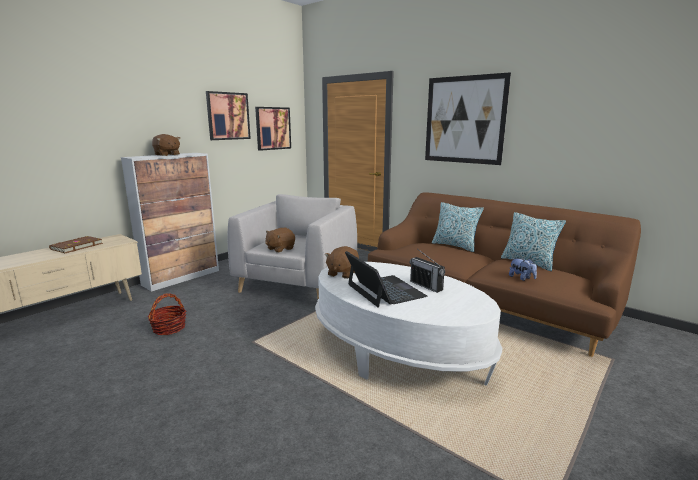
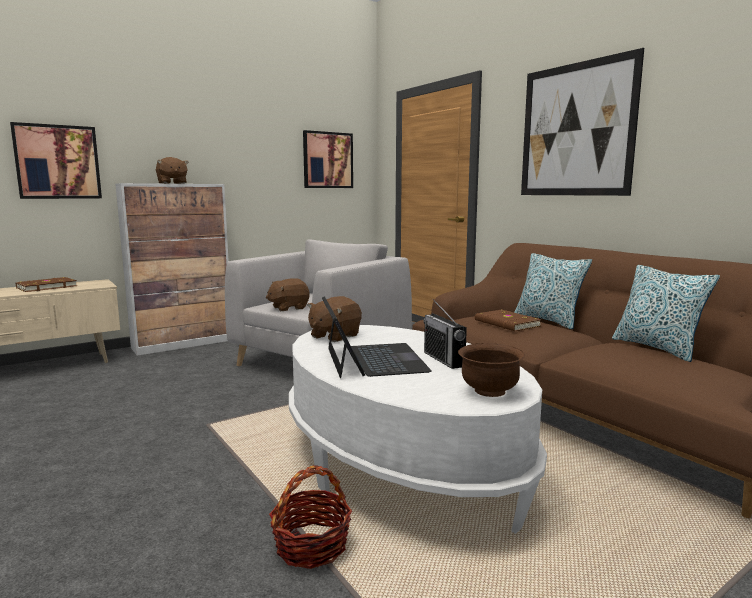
camera: 15 degrees right, 5 degrees down
(169, 328) = (122, 397): basket -> basket (311, 546)
(228, 116) = (263, 141): picture -> picture (57, 162)
(434, 251) = (506, 323): none -> brown book
(470, 307) = (489, 391): none -> brown bowl
(521, 278) = (627, 367): plush toy -> none

